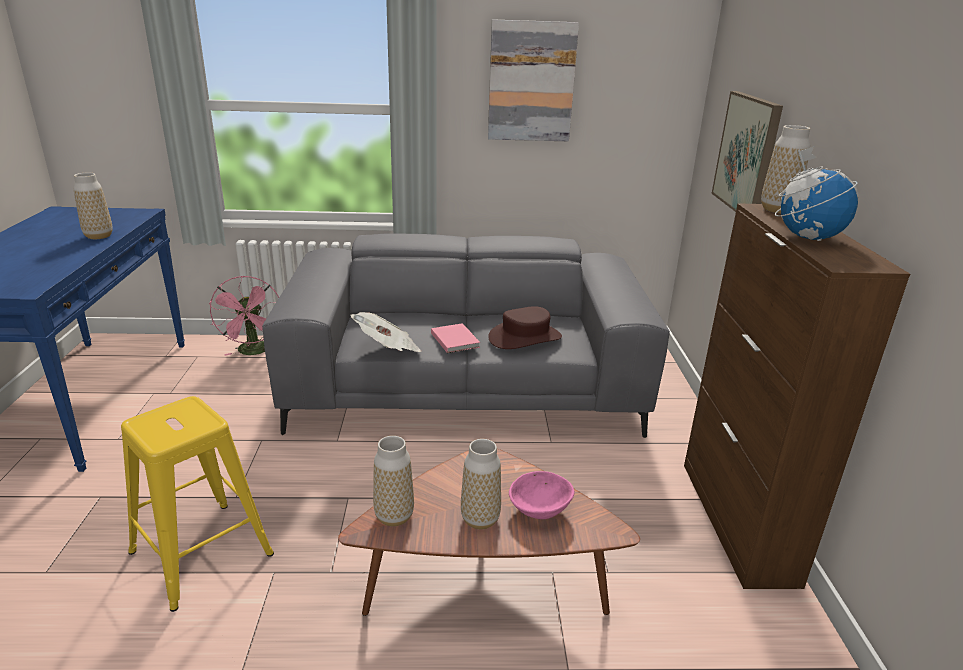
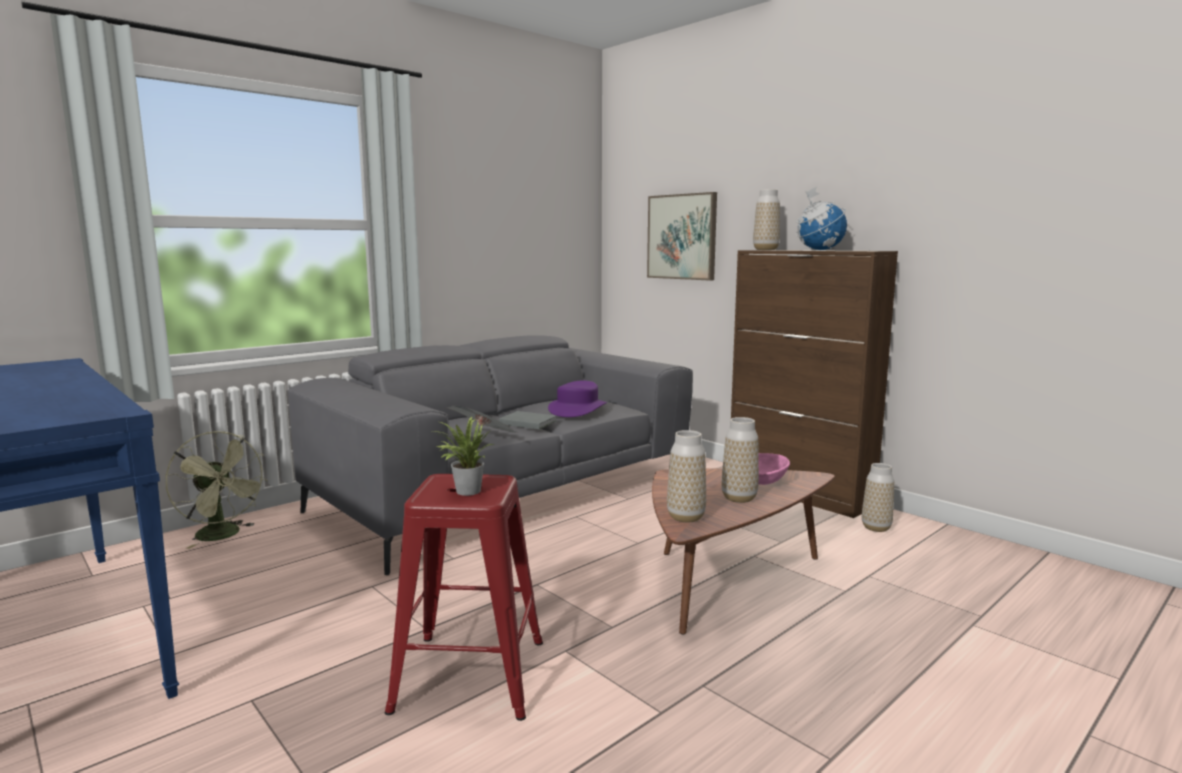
camera: 40 degrees left, 15 degrees down
(99, 236) = (60, 379): vase -> vase (876, 528)
(170, 426) = (464, 491): none -> potted plant
(203, 553) = (472, 673): yellow stool -> red stool
(254, 352) = (224, 536): pink fan -> green fan
(455, 339) = (527, 422): pink book -> grey book
(525, 337) = (577, 409): brown hat -> purple hat
(531, 82) = (482, 198): picture -> none

